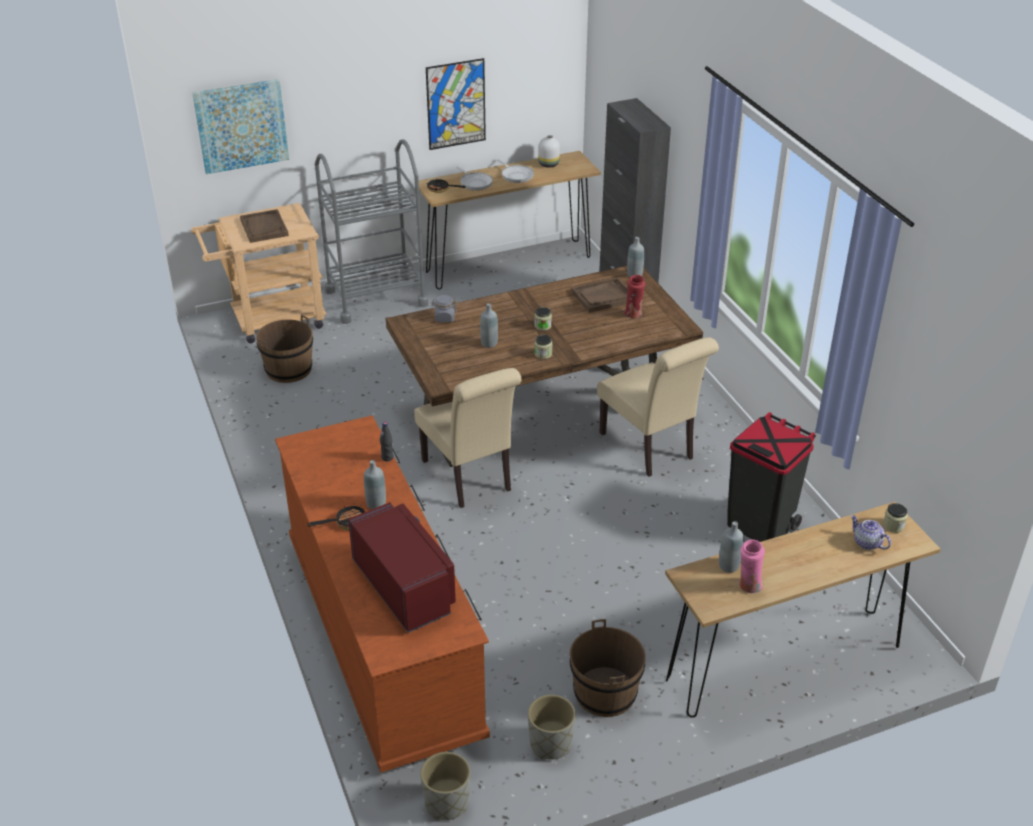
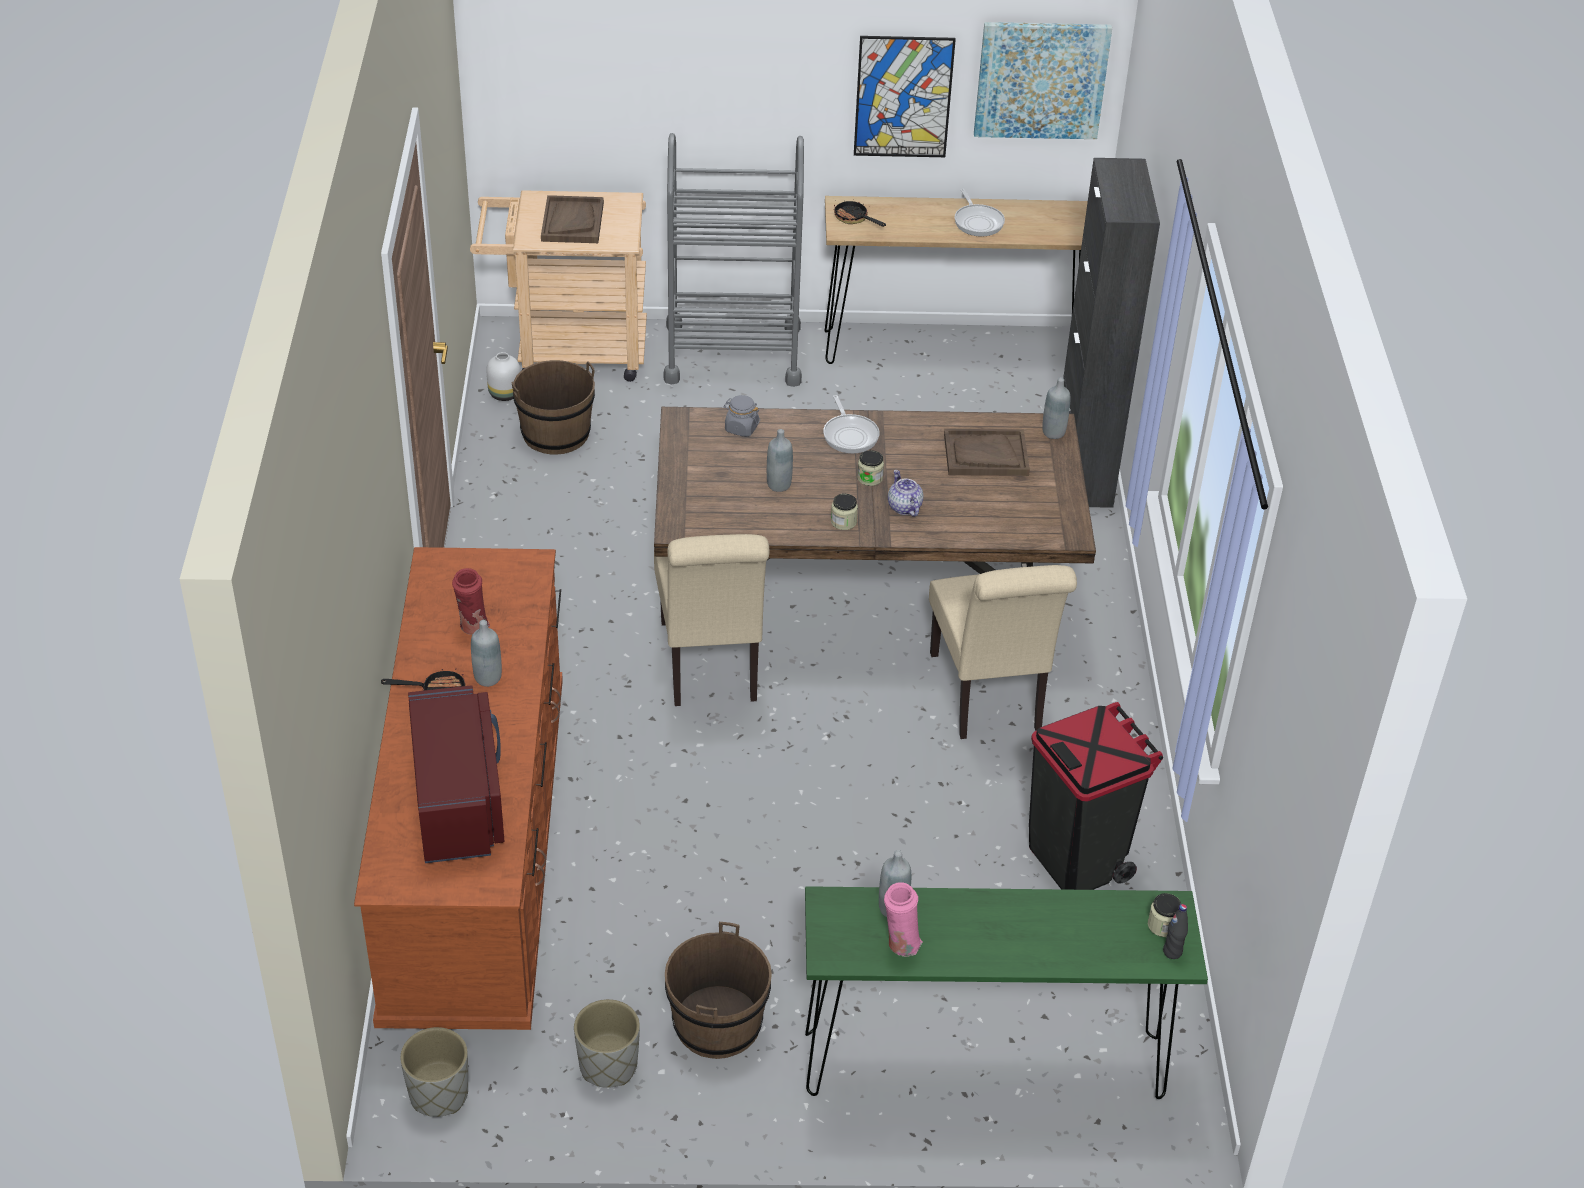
camera: 20 degrees right, 5 degrees up
(241, 125) = (570, 69): picture -> picture (1041, 79)
(387, 458) = (539, 617): black bottle -> black bottle (1172, 952)
(475, 183) = (910, 220): frying pan -> frying pan (850, 435)
(548, 164) = (1038, 214): white vase -> white vase (505, 393)
(633, 315) = (1011, 496): red vase -> red vase (473, 628)
(784, 663) = (983, 1065): brown console table -> green console table
(866, 543) = (1107, 937): teapot -> teapot (904, 507)

